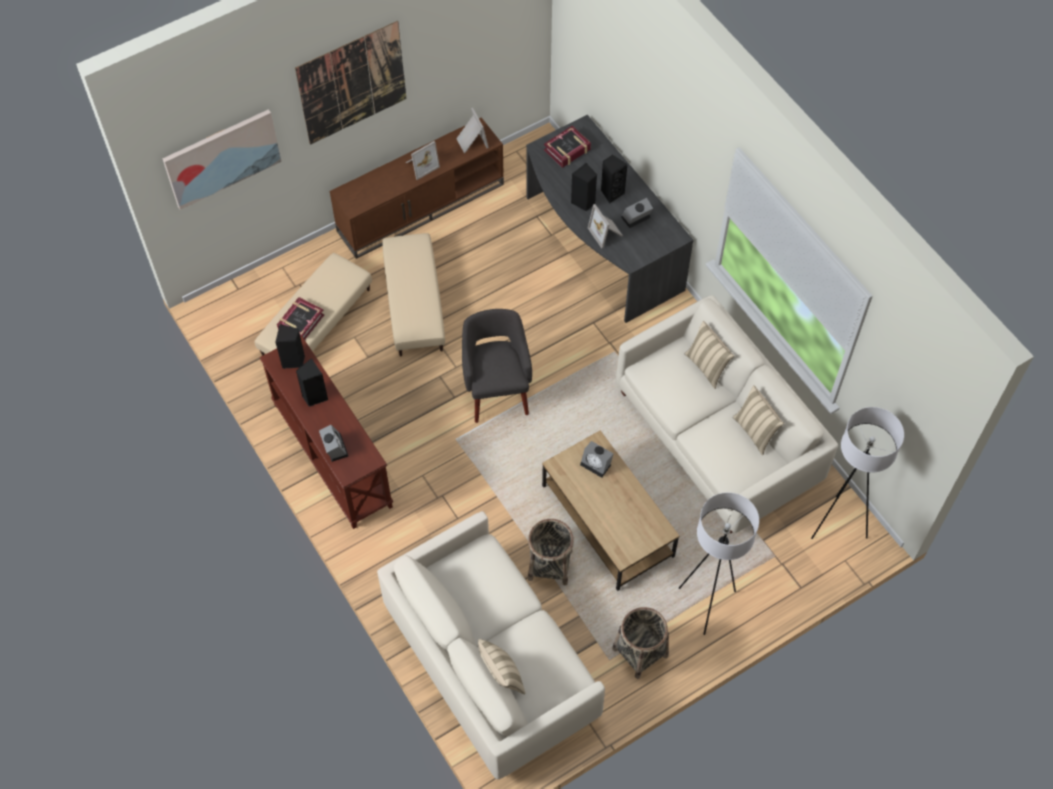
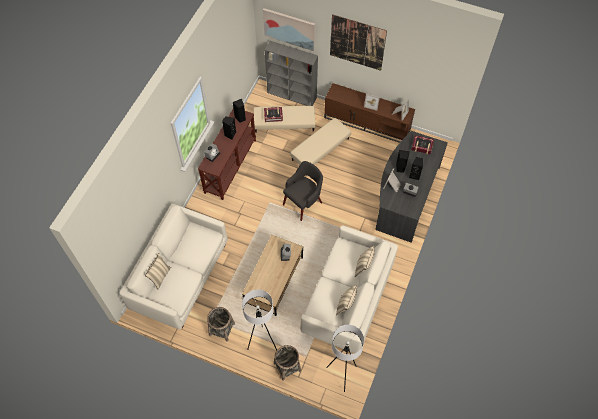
camera: 55 degrees right, 0 degrees up
(268, 275) = (292, 95): none -> grey bookcase
(550, 564) = (238, 271): basket -> basket (287, 366)

